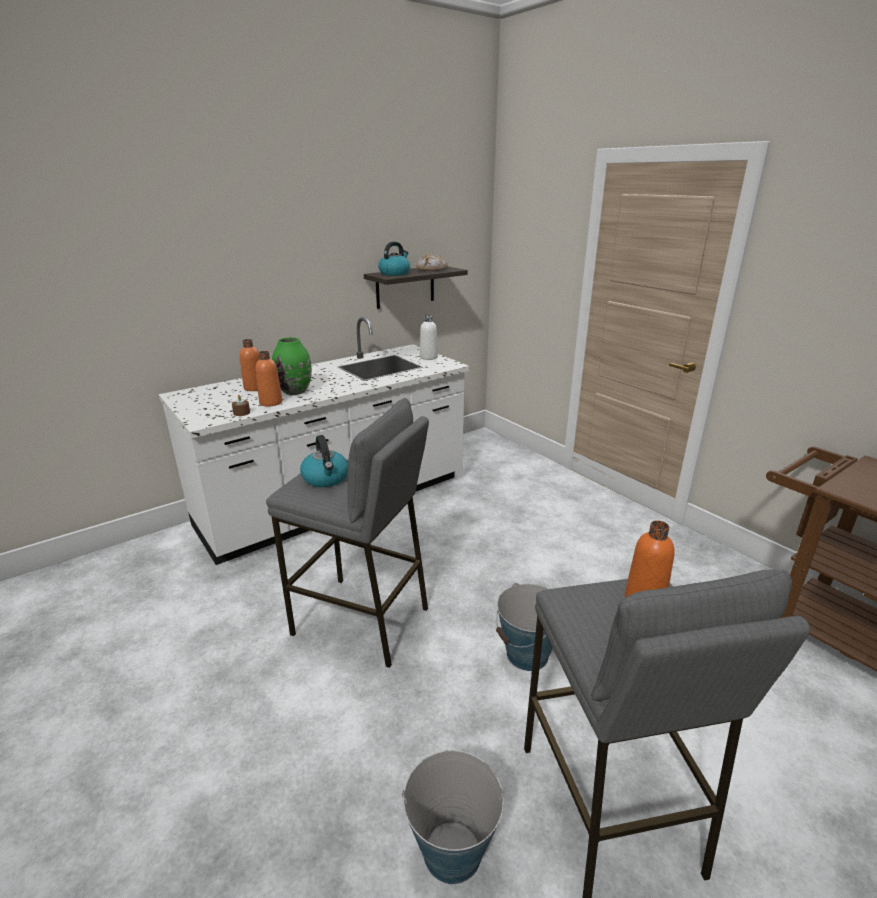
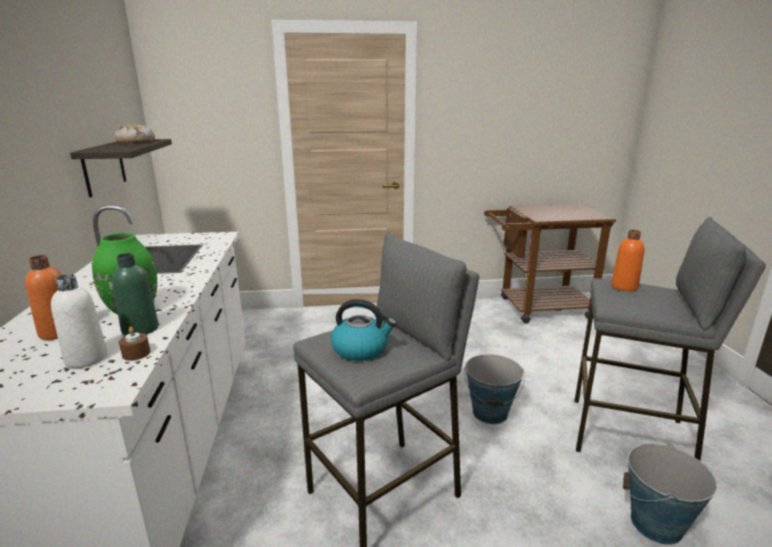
camera: 60 degrees left, 5 degrees down
(271, 402) = (140, 329): orange bottle -> green bottle
(395, 273) = (111, 147): kettle -> none
(428, 357) = (182, 237): white bottle -> white bottle (86, 359)

